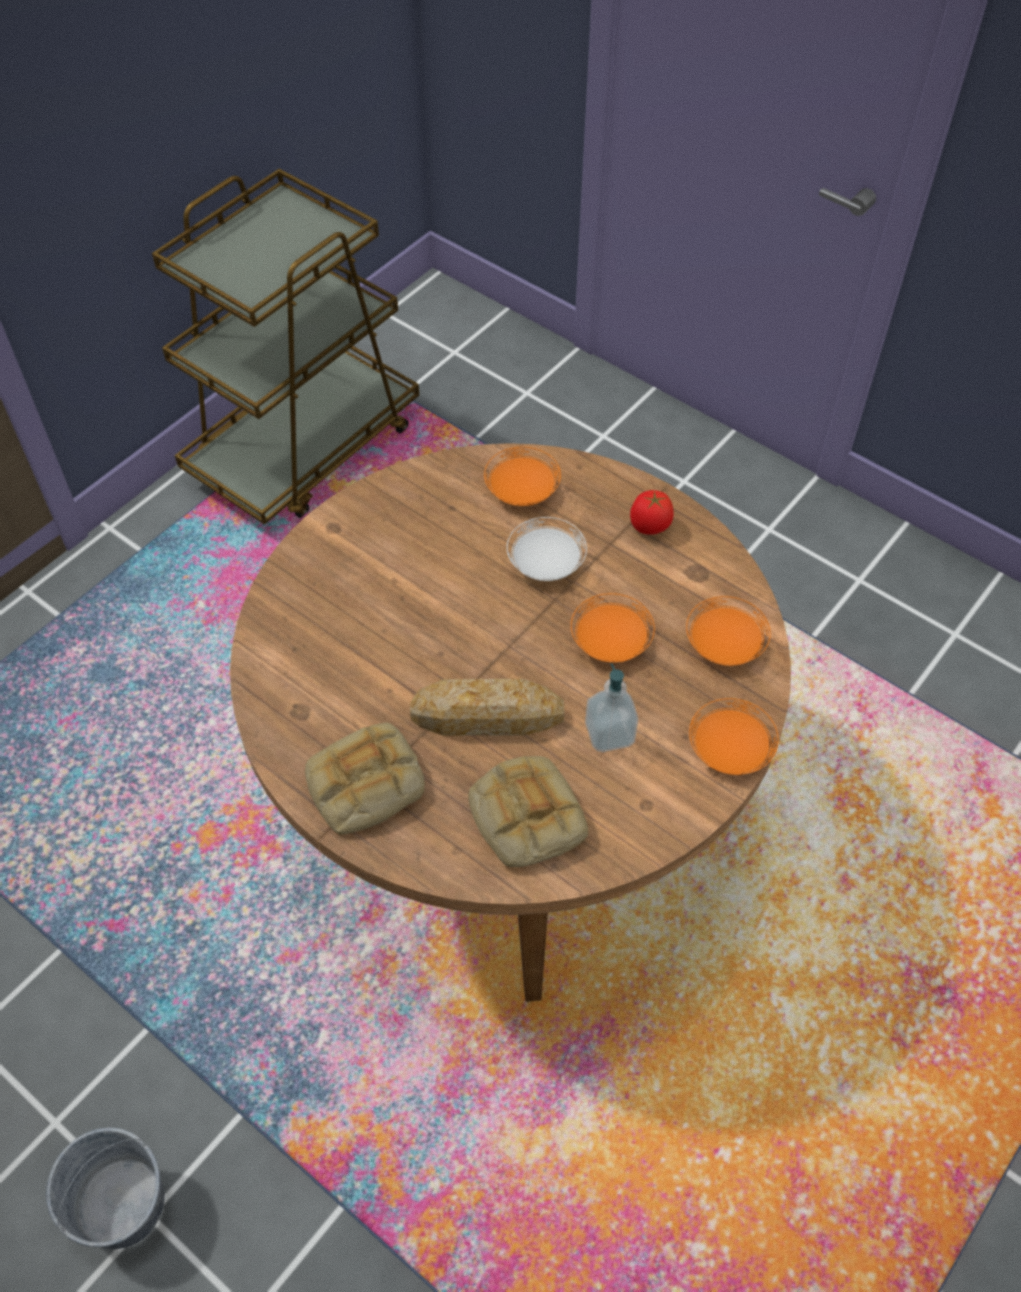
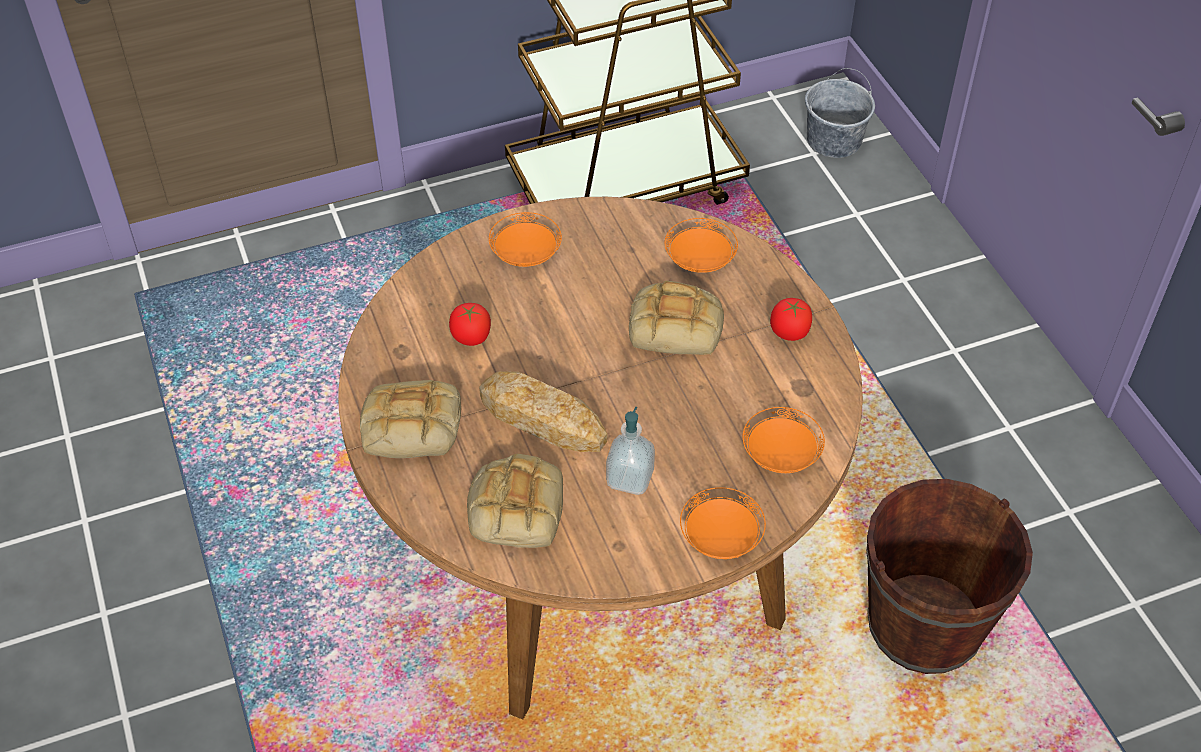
camera: 30 degrees right, 5 degrees down
(121, 1204) = (110, 696): grey bucket -> grey bucket (833, 140)
(360, 665) = (471, 338): none -> tomato
(546, 564) = (677, 325): white plate -> bread
(610, 642) = (684, 409): orange plate -> orange plate (526, 254)
(814, 734) = (924, 626): none -> brown bucket

